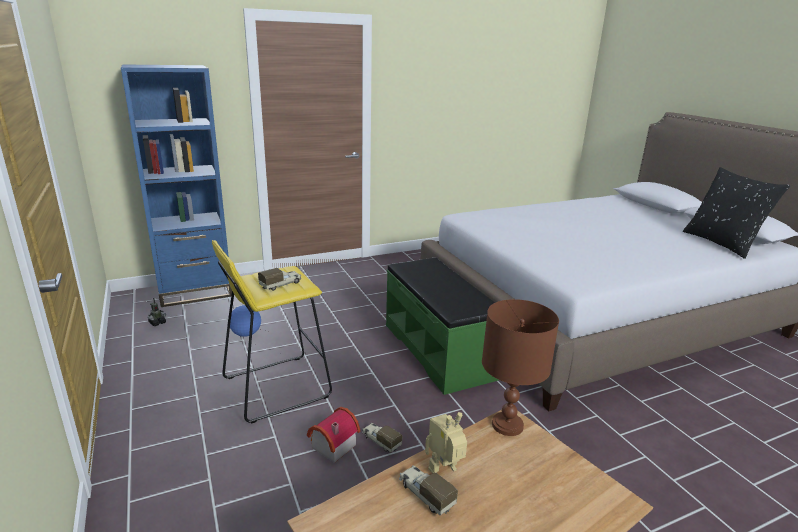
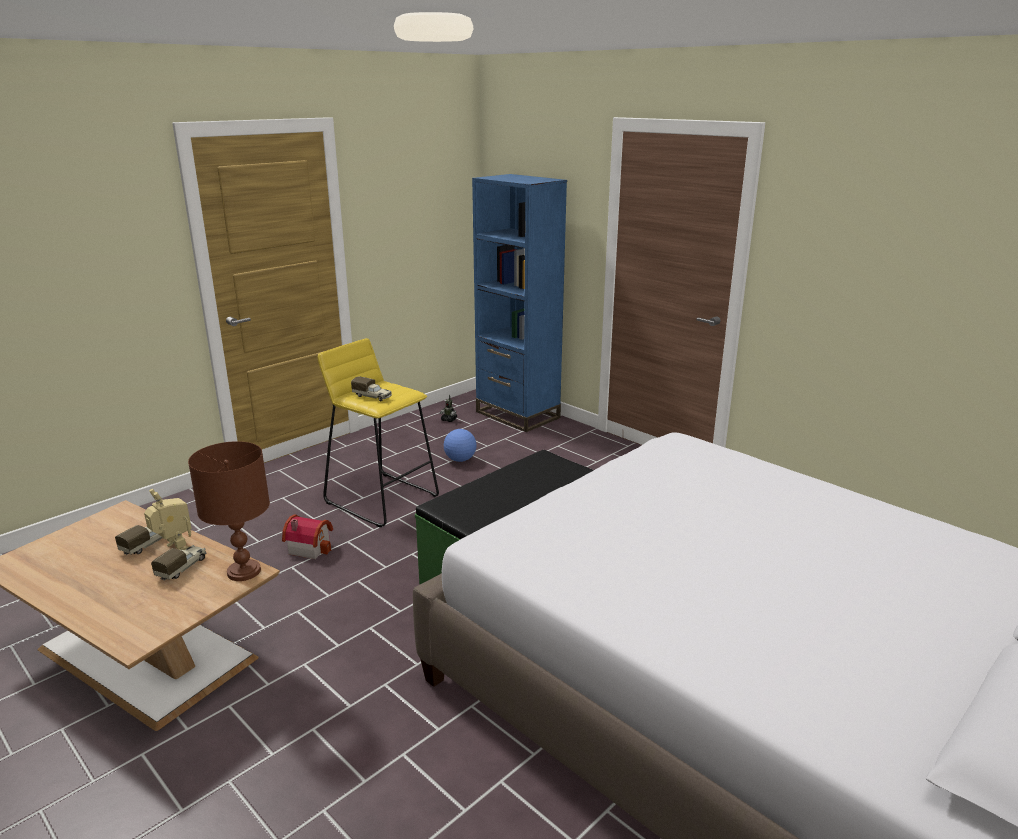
camera: 70 degrees right, 0 degrees up
(380, 441) = (324, 571): toy truck -> toy truck (182, 568)
(722, 243) = (874, 714): black pillow -> none

